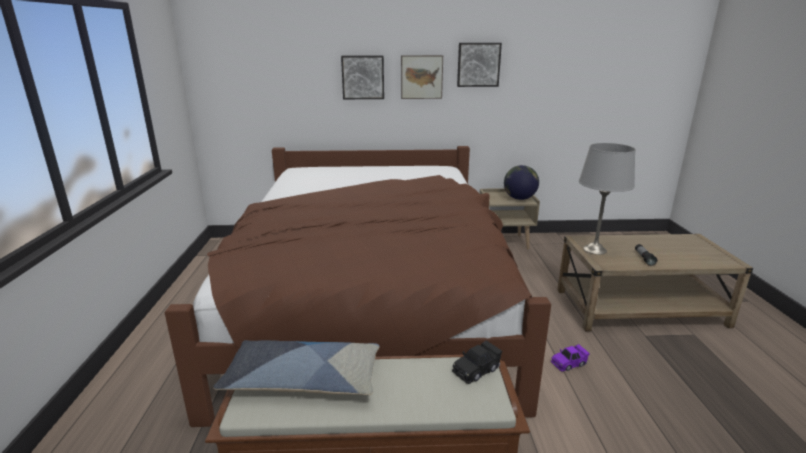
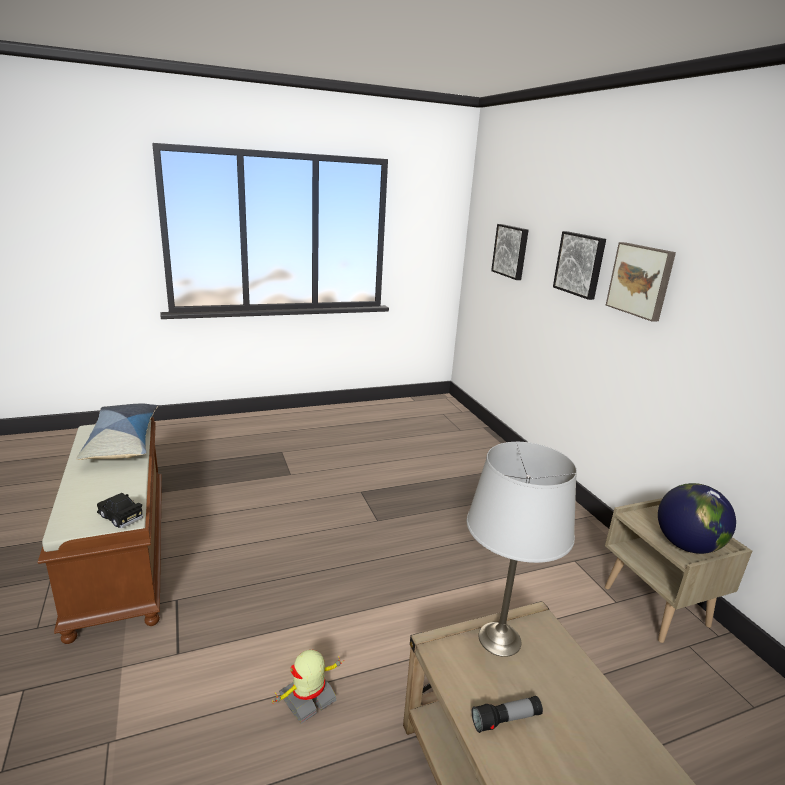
camera: 70 degrees right, 0 degrees up
(372, 302) = (383, 504): brown bed -> none
(478, 64) = (726, 280): picture -> picture (511, 251)
(568, 363) = (308, 699): purple toy car -> toy robot

